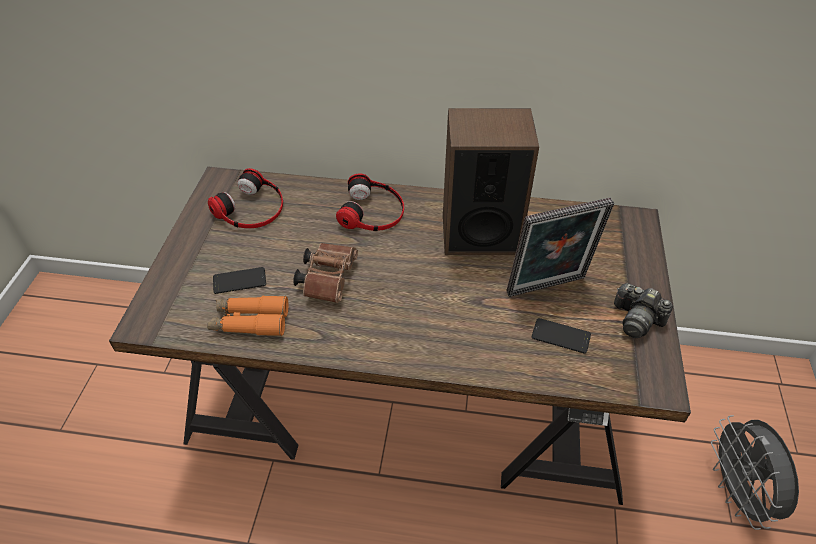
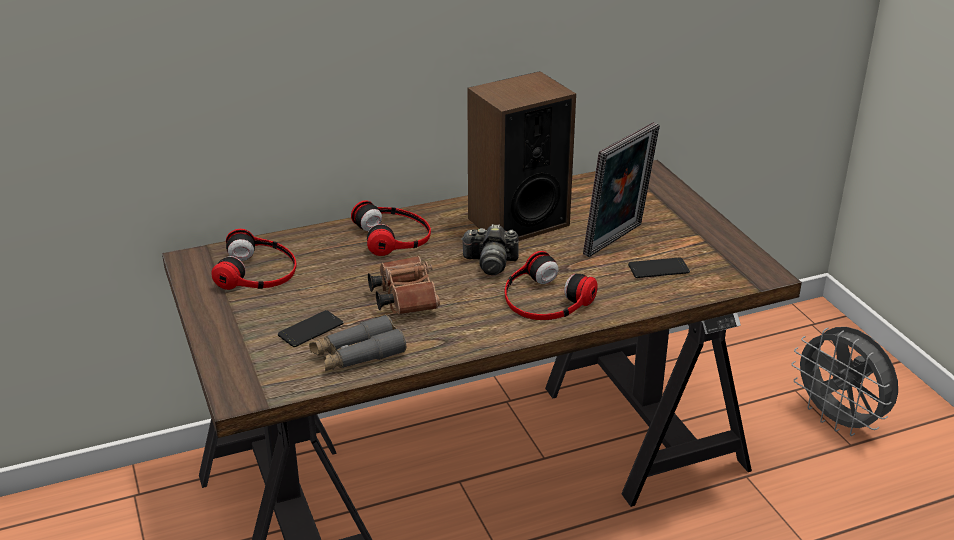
camera: 30 degrees left, 15 degrees down
(250, 321) = (357, 355): orange binoculars -> grey binoculars
(435, 328) = (544, 299): none -> headphones
(636, 320) = (709, 238): camera -> camera (491, 263)

